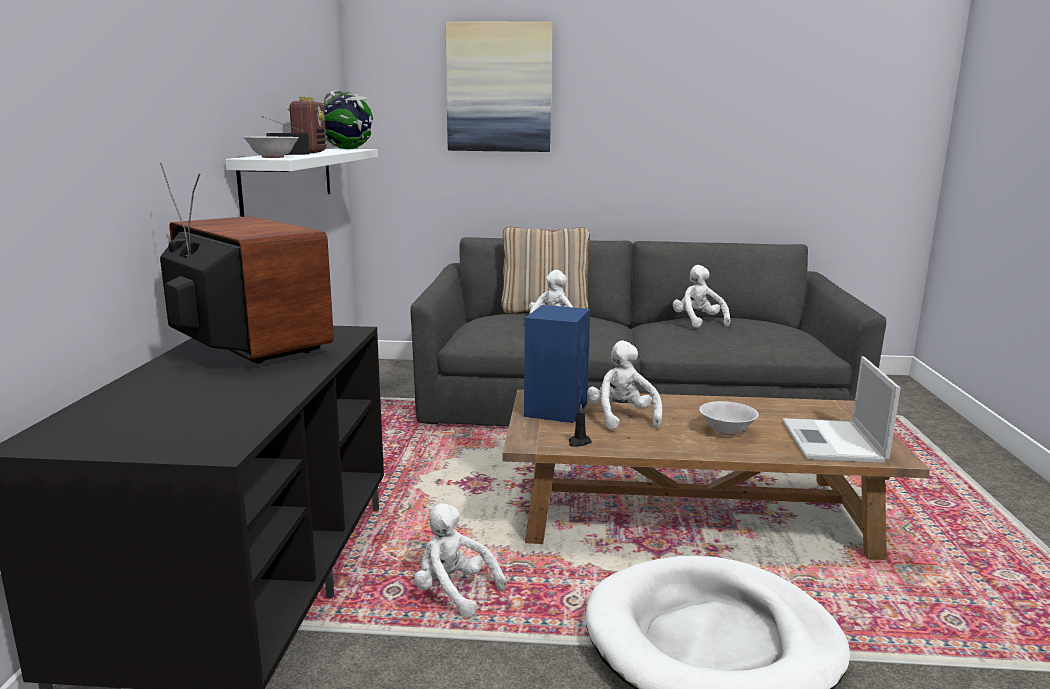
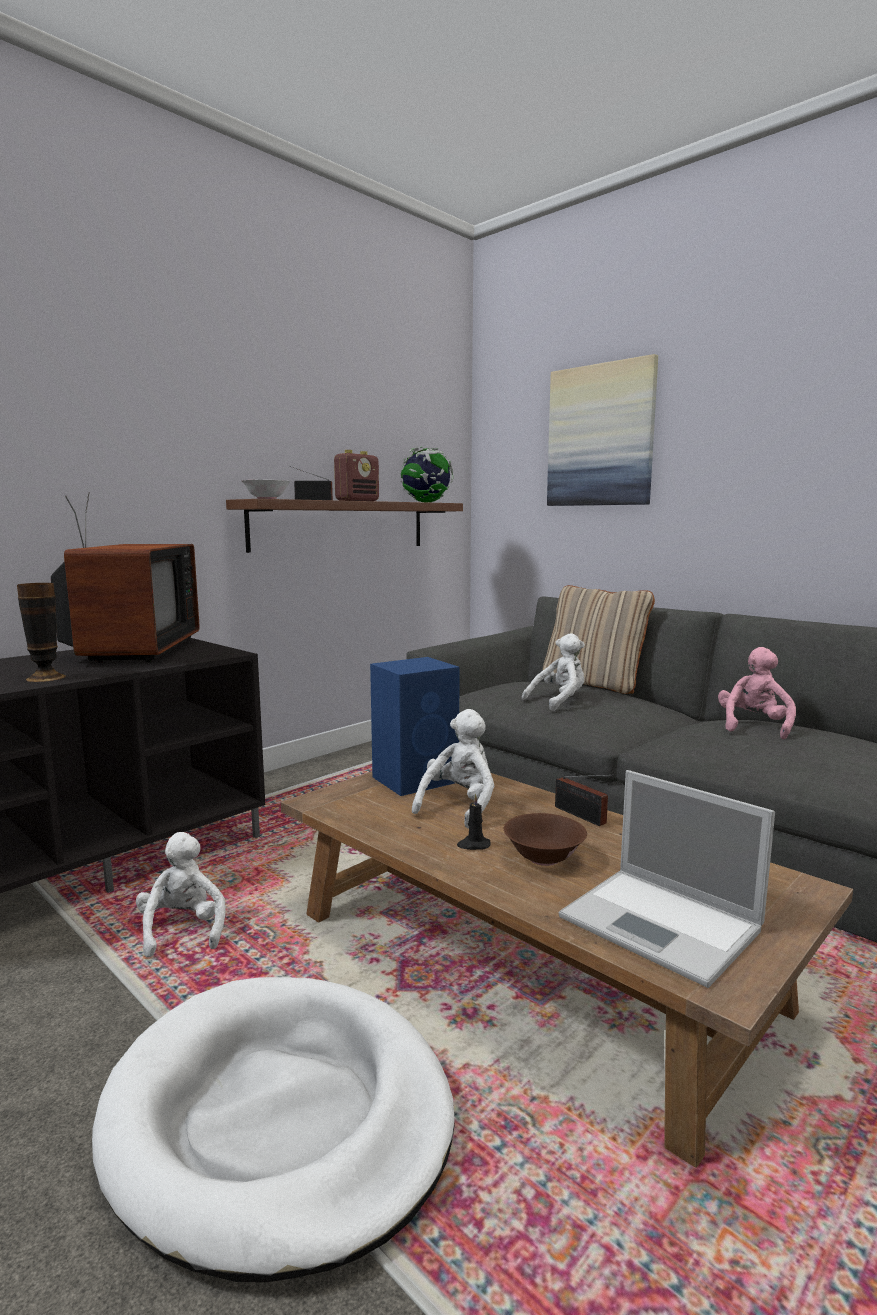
camera: 40 degrees right, 5 degrees down
(270, 387) = (45, 677): none -> vase
(289, 178) = (341, 525): white shelf -> brown shelf
(579, 442) = (360, 815): black candle -> black candle (473, 845)
(696, 402) = (582, 816): none -> radio
(698, 322) = (753, 726): white plush toy -> pink plush toy
(726, 431) = (544, 858): white bowl -> brown bowl
(833, 442) = (663, 925): laptop -> laptop turned 90 degrees counterclockwise

